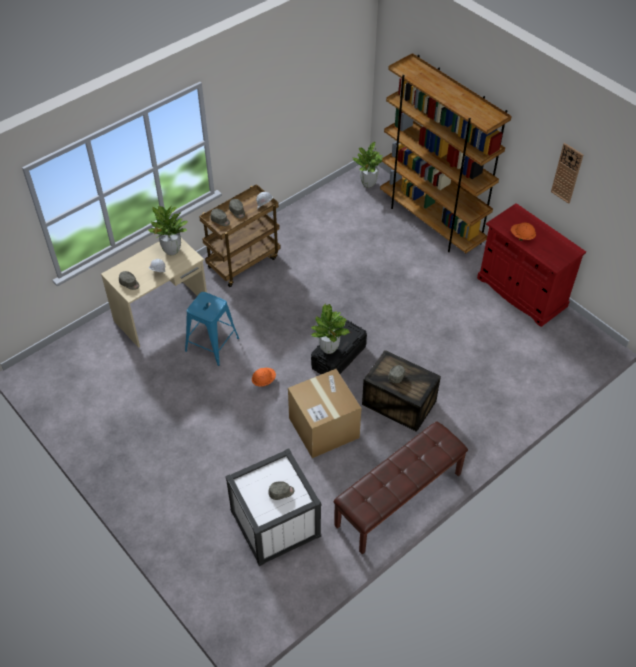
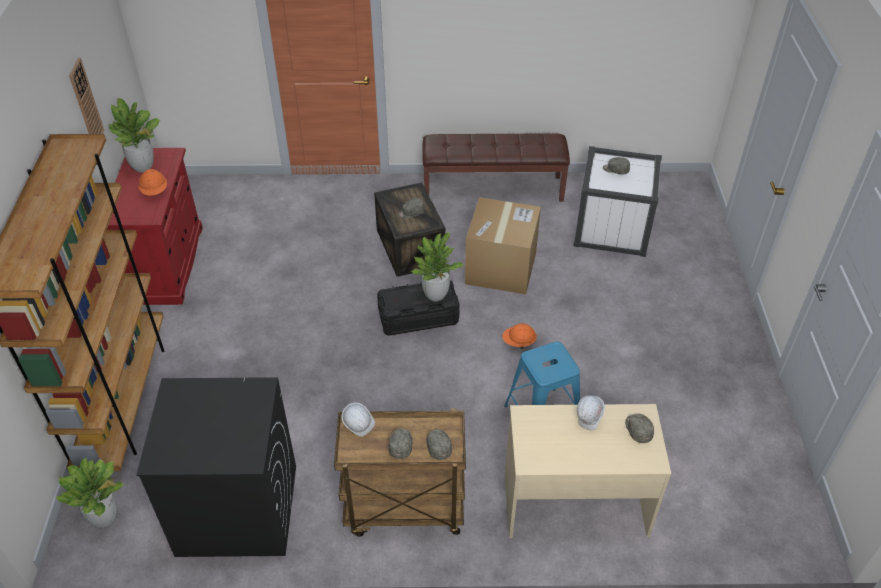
camera: 140 degrees left, 5 degrees down
(171, 250) = (544, 445): potted plant -> potted plant (143, 167)
(318, 217) = (236, 510): none -> black washing machine

